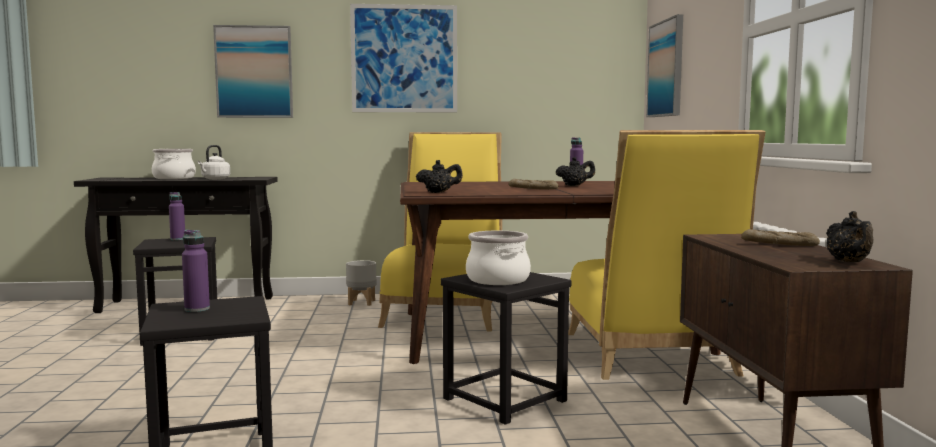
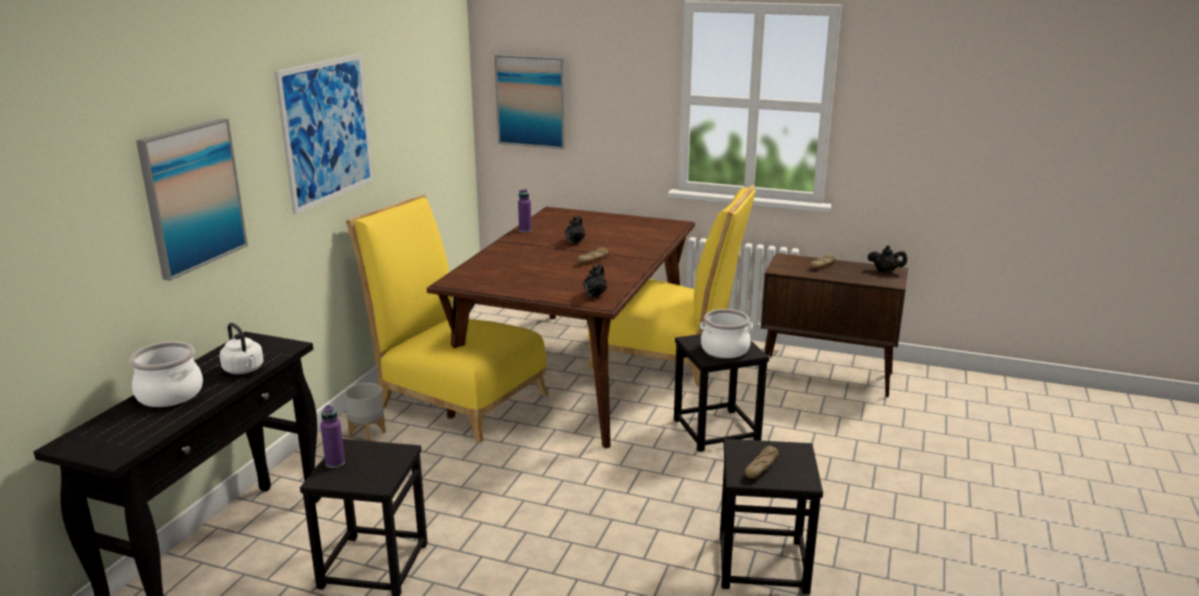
camera: 65 degrees left, 15 degrees up
(197, 309) = (761, 467): purple bottle -> bread

